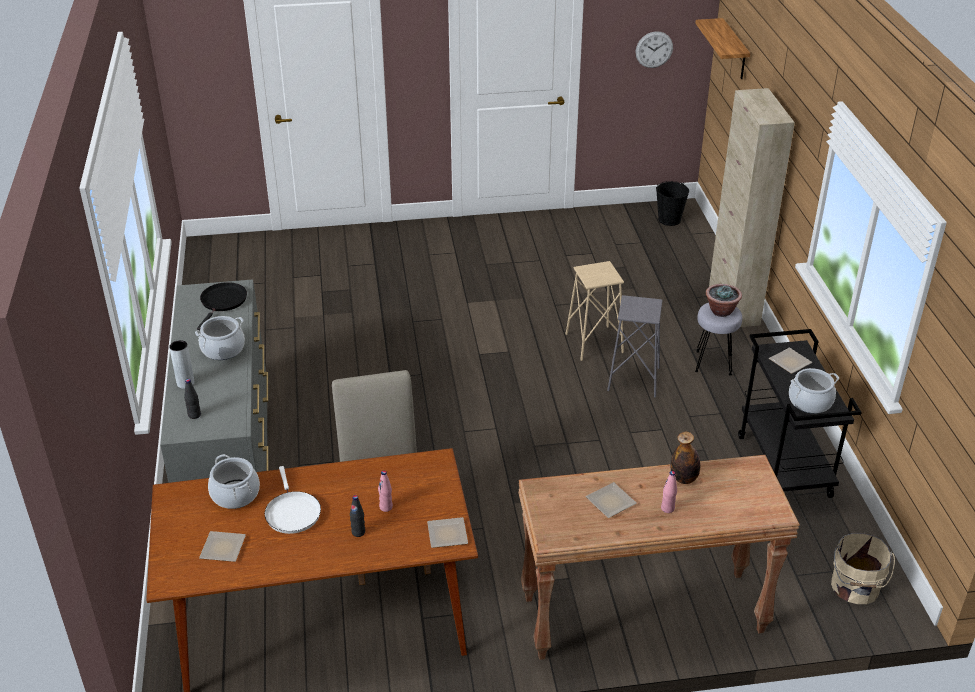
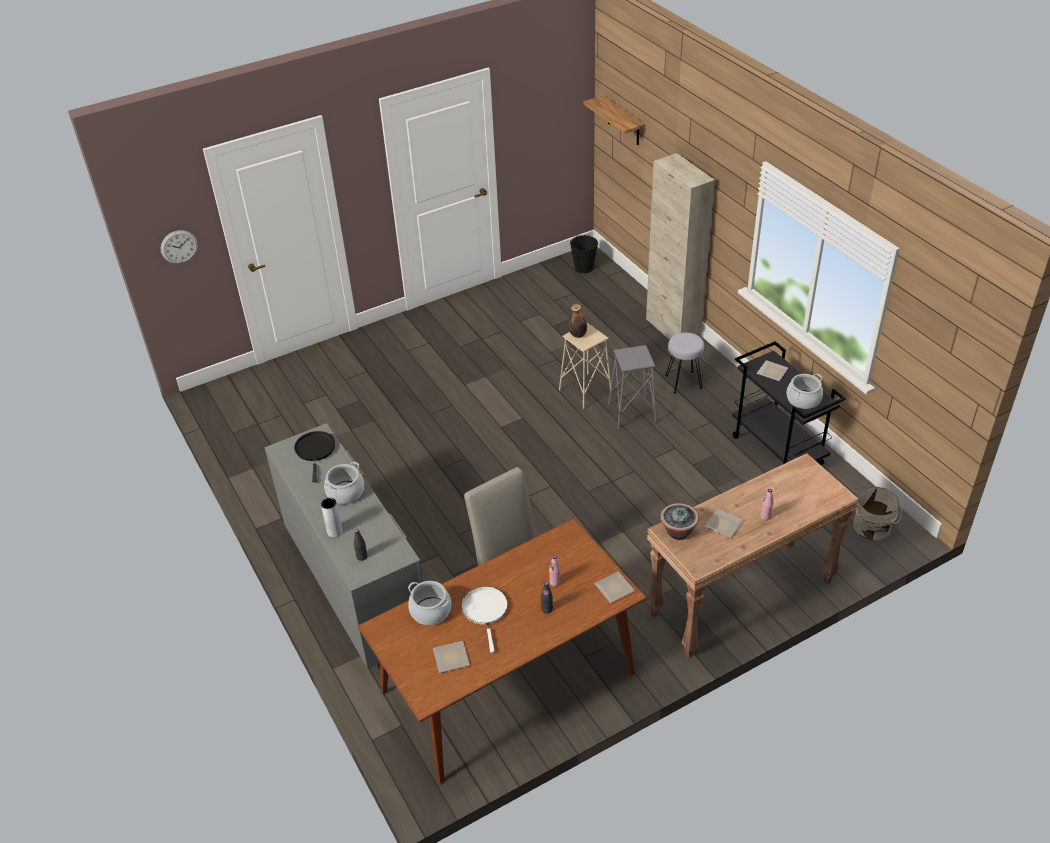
camera: 20 degrees left, 5 degrees up
(292, 512) = (485, 611): white frying pan -> white frying pan turned 150 degrees counterclockwise
(654, 49) = (550, 131): wall clock -> wall clock (179, 247)
(683, 478) = (763, 489): bottle -> bottle (578, 335)
(721, 311) = (686, 341): potted plant -> potted plant (678, 532)

